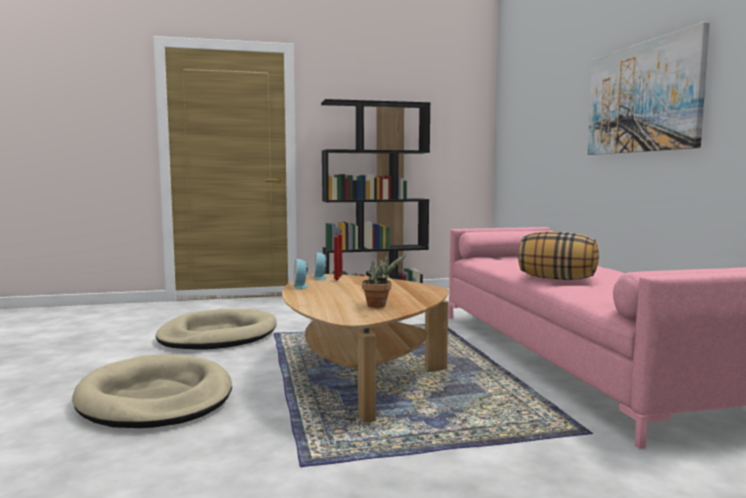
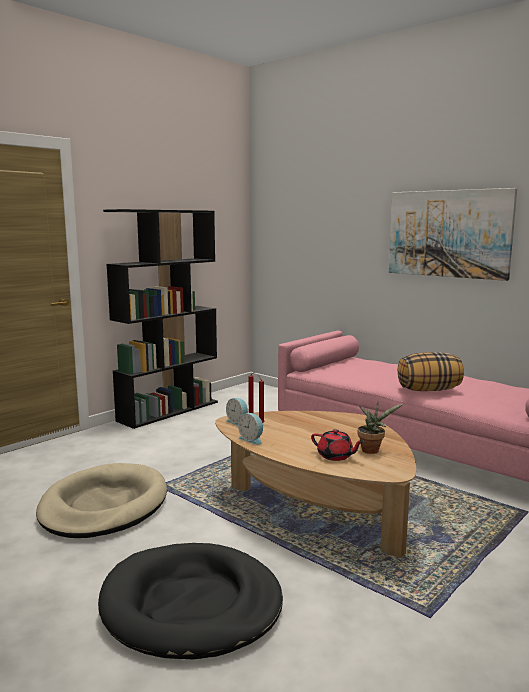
camera: 35 degrees left, 5 degrees up
(156, 398) = (191, 605): beige dog bed -> black dog bed
(335, 303) = (335, 456): none -> red teapot

